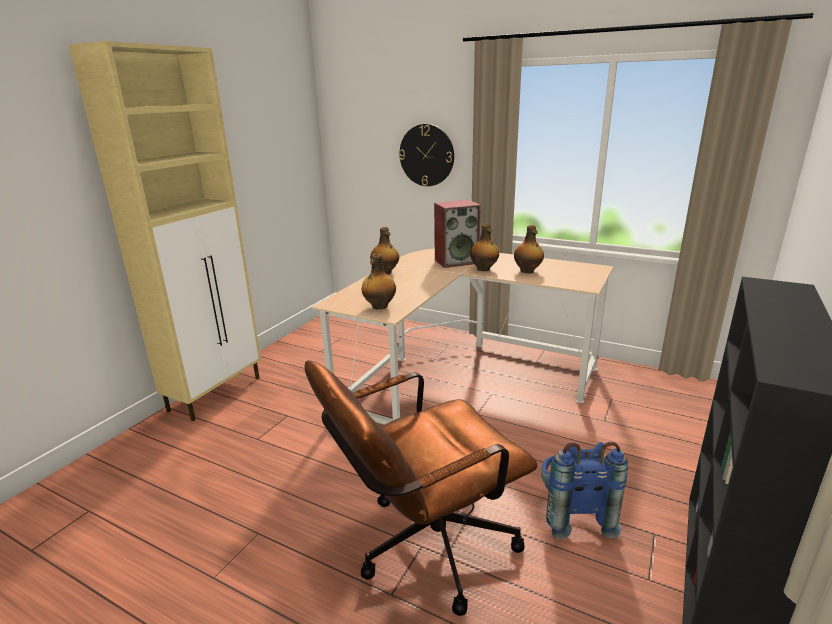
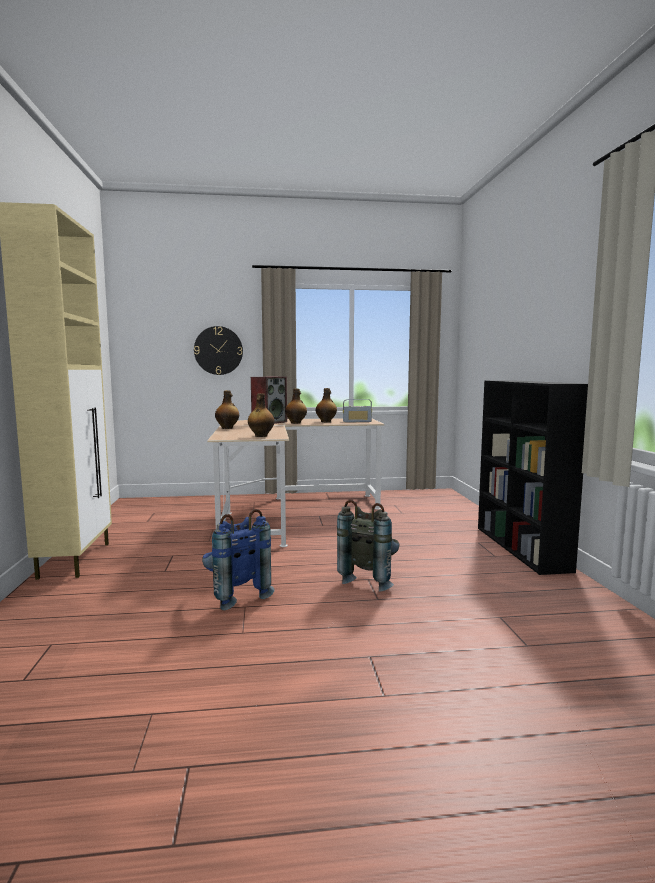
camera: 35 degrees left, 15 degrees down
(424, 548) = (370, 579): brown office chair -> grey backpack
(570, 277) = (357, 421): none -> radio
(573, 514) = (432, 546): blue backpack -> blue backpack (234, 595)

